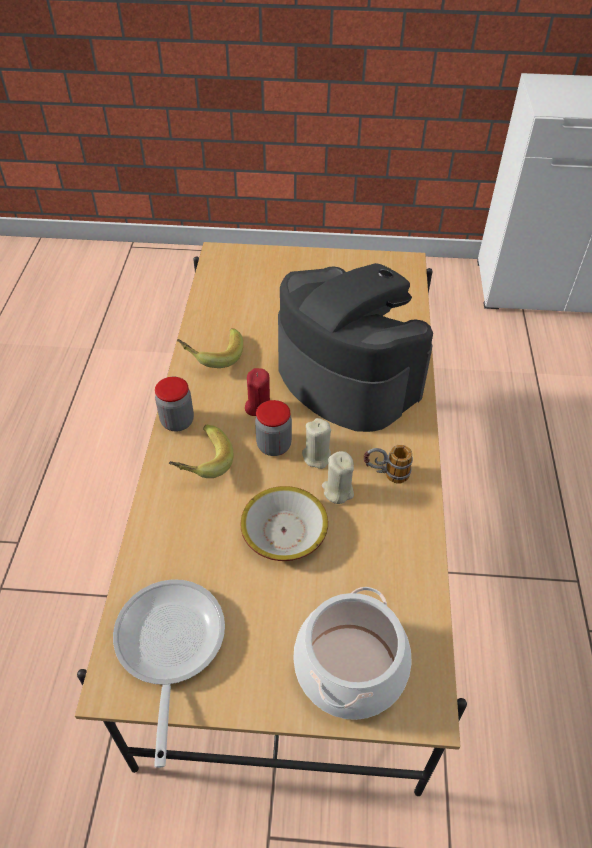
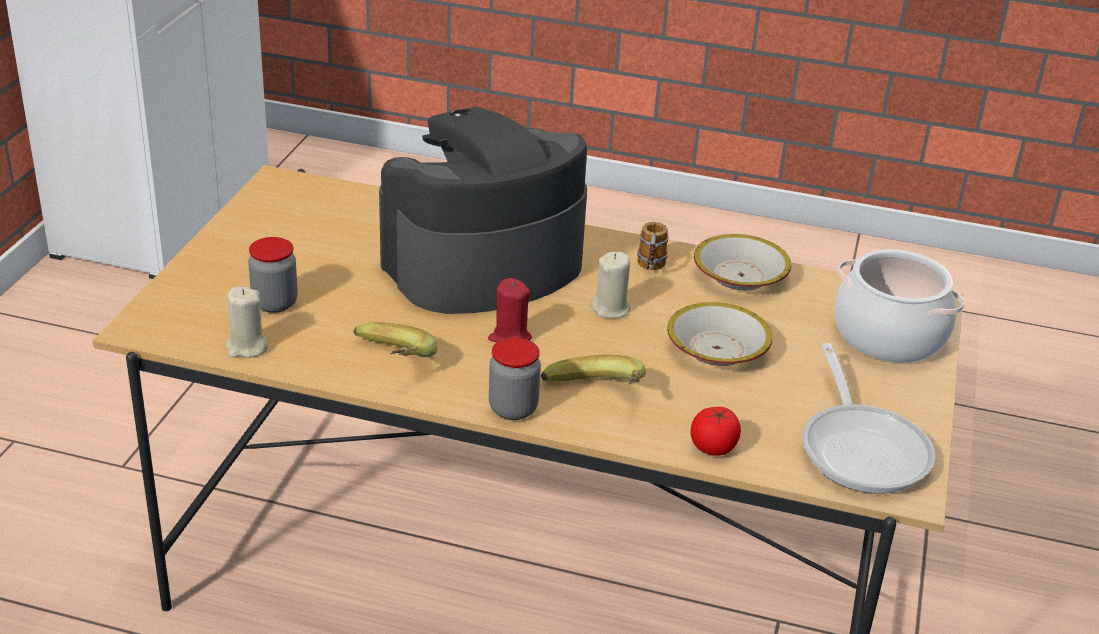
camera: 80 degrees left, 15 degrees down
(153, 540) = (713, 447): none -> tomato
(169, 647) = (862, 448): frying pan -> frying pan turned 105 degrees counterclockwise
(274, 445) = (583, 337): jar -> jar (275, 303)
(337, 491) = (666, 304): beige candle -> beige candle (247, 347)
(403, 539) = (740, 276): none -> bowl

